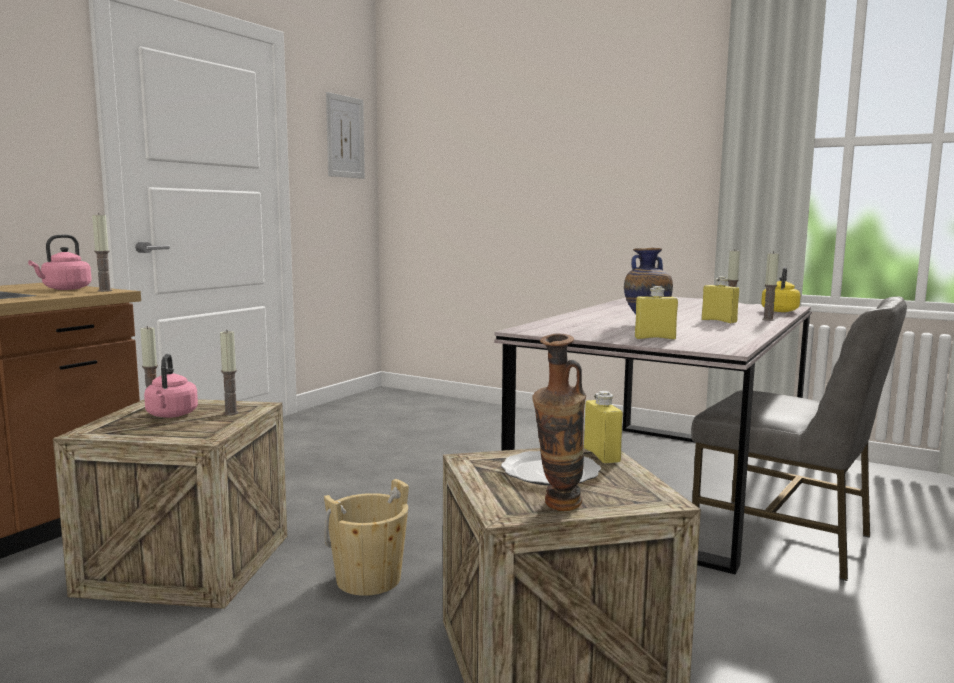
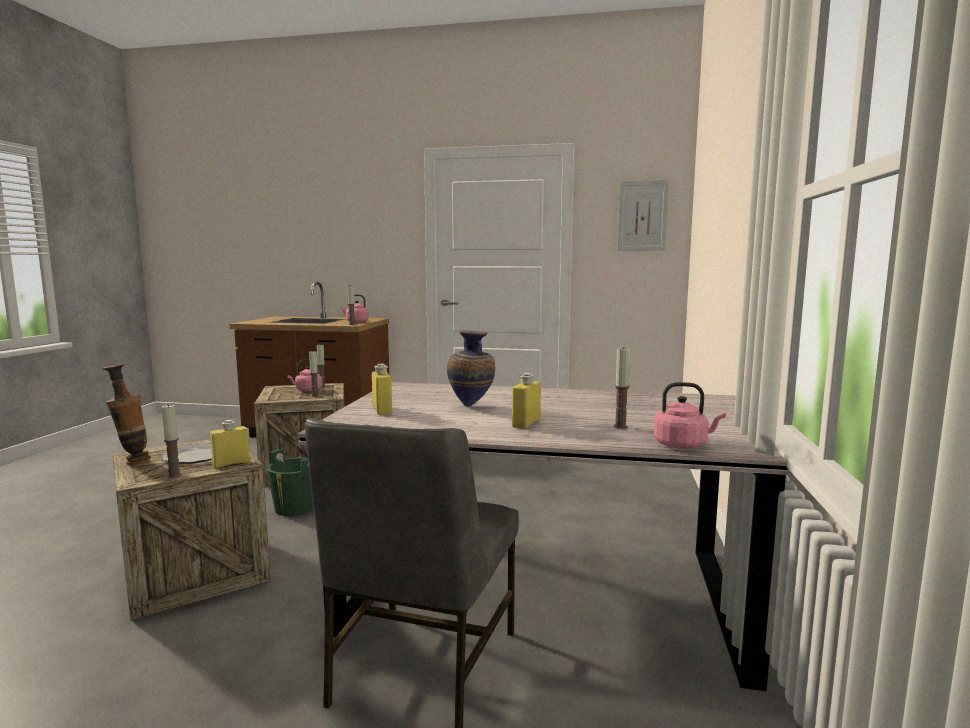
camera: 70 degrees right, 0 degrees up
(368, 579) = (294, 508): beige bucket -> green bucket
(768, 319) = (569, 439): candle -> candle (174, 476)
(780, 310) = (683, 445): yellow kettle -> pink kettle

